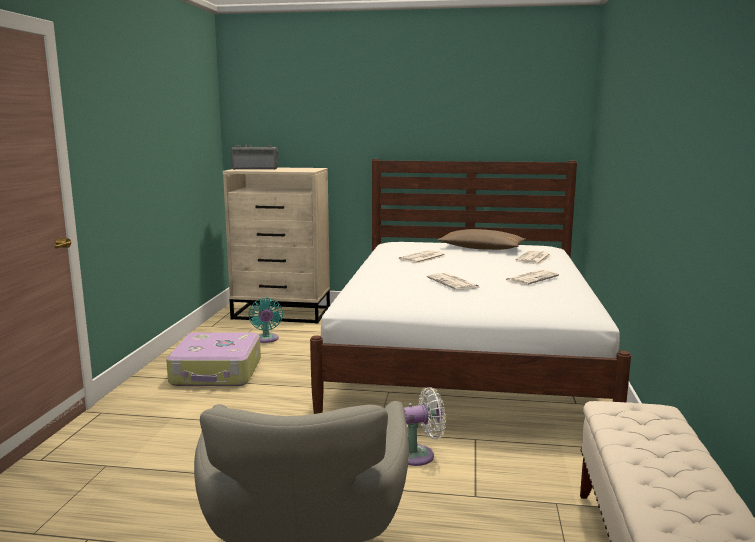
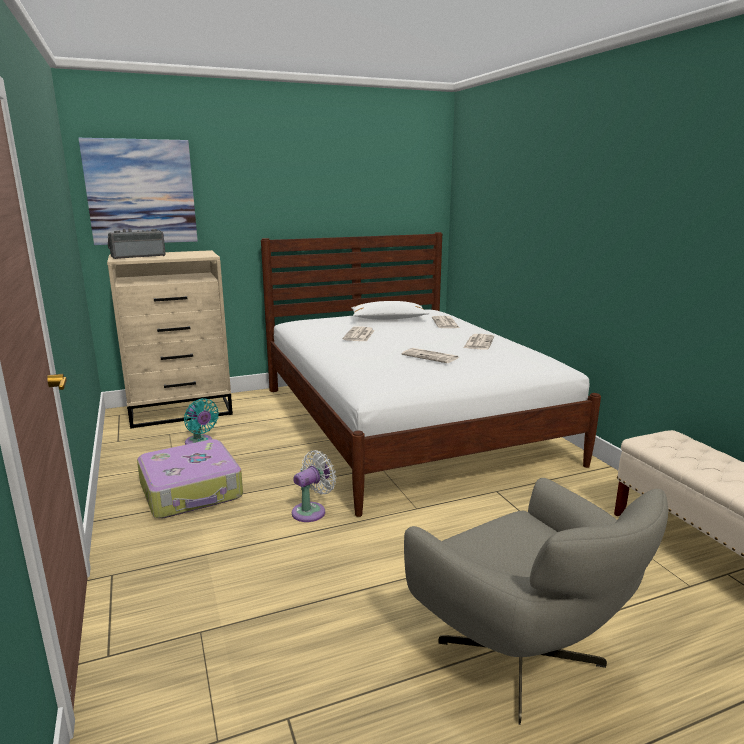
camera: 30 degrees left, 5 degrees up
(273, 114) = (141, 192): none -> picture
(419, 455) = (475, 518): white fan -> white fan (311, 511)
(481, 249) = (388, 319): brown pillow -> white pillow

